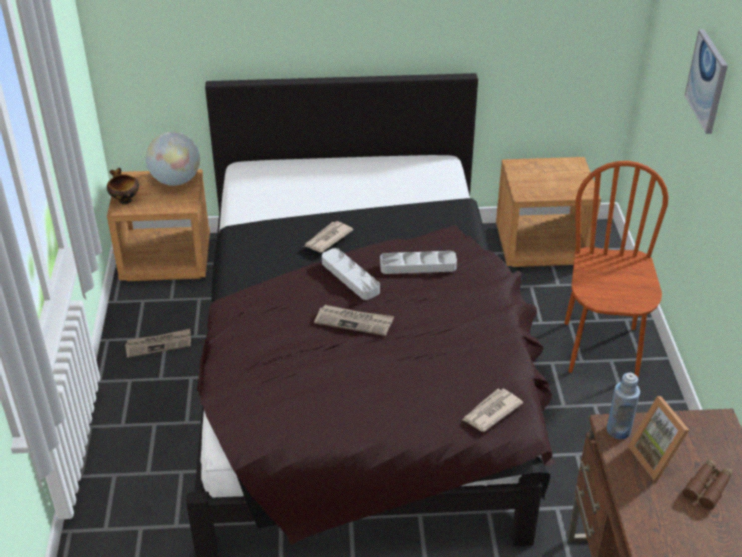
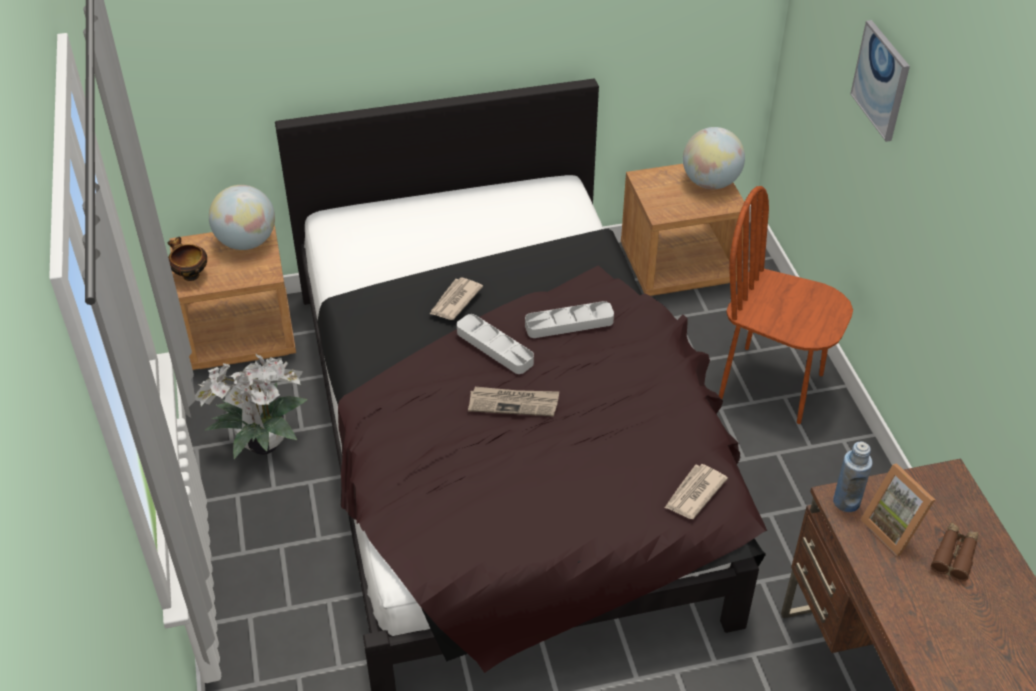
camera: 10 degrees left, 5 degrees up
(159, 344) = (260, 445): newspaper -> potted plant
(572, 174) = (710, 182): none -> globe
(601, 349) = (771, 385): brown chair -> brown chair turned 60 degrees counterclockwise

